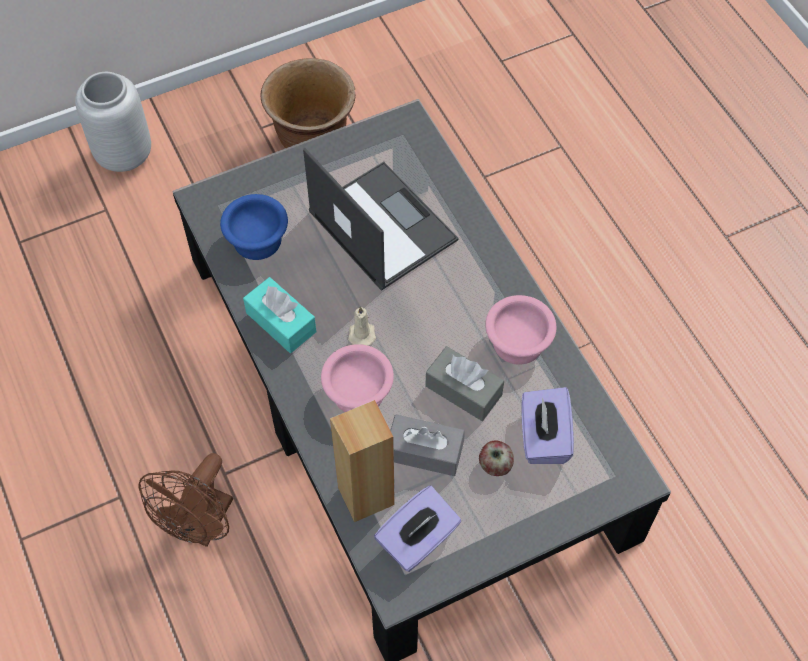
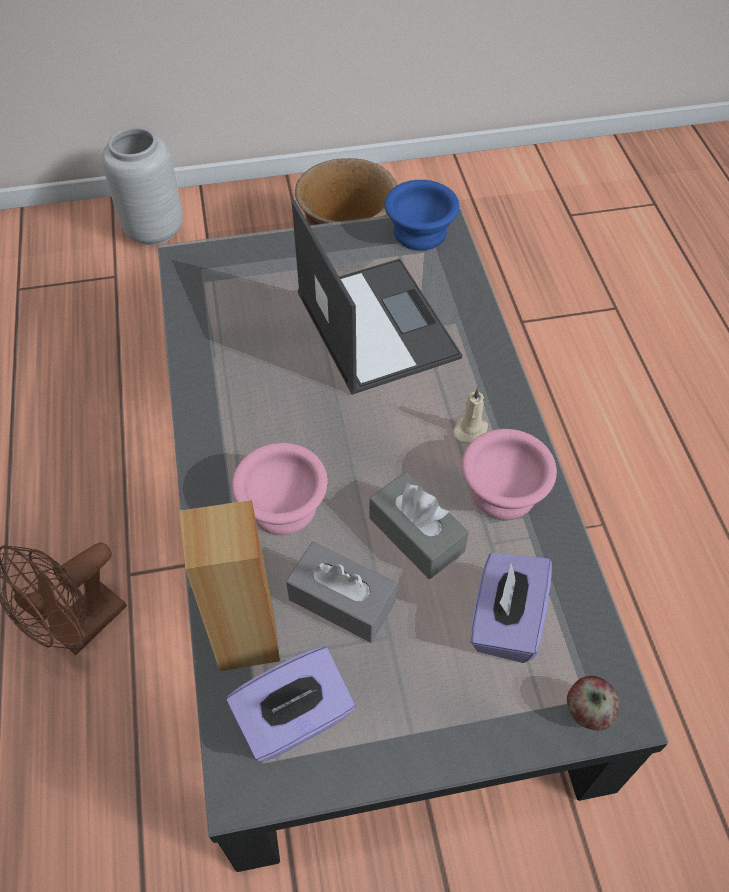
camera: 15 degrees right, 5 degrees down
(258, 242) = (229, 314): blue bowl -> blue bowl (420, 234)
(281, 322) = (221, 405): turquoise tissue box -> none
(362, 333) = (312, 438): beige candle -> beige candle (470, 429)
(495, 465) = (429, 642): apple -> apple (587, 711)

